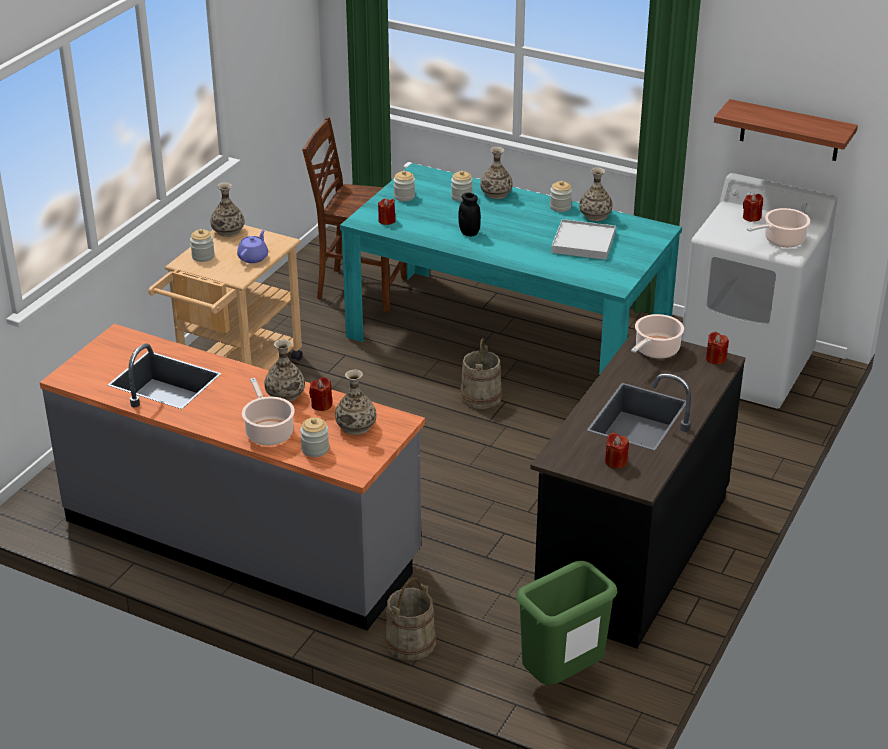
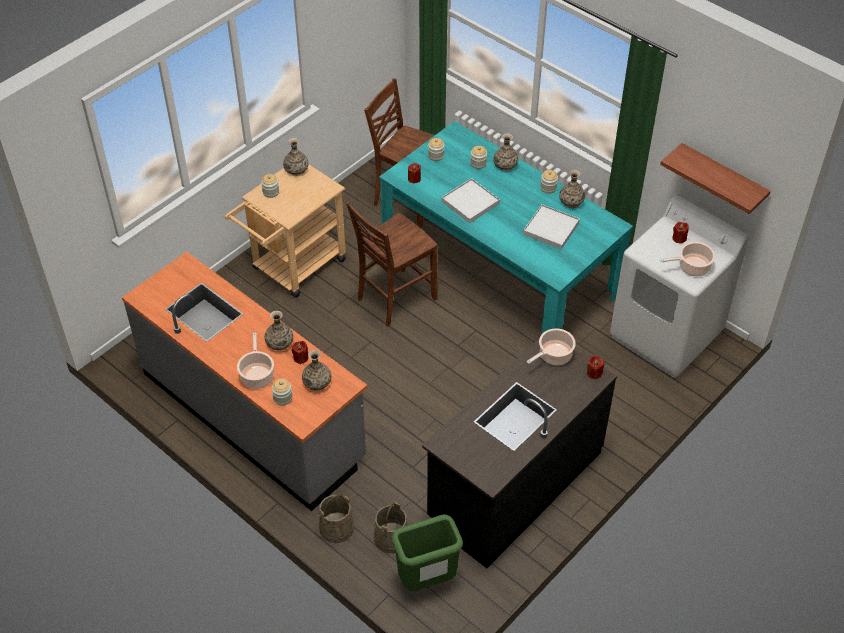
camera: 15 degrees right, 15 degrees up
(253, 257) = (305, 200): purple teapot -> none
(384, 386) = (394, 298): none -> brown chair
(469, 233) = (470, 202): black jar -> white tray
(481, 397) = (460, 322): beige bucket -> beige bucket (391, 538)
(615, 462) = (482, 455): red candle -> none

